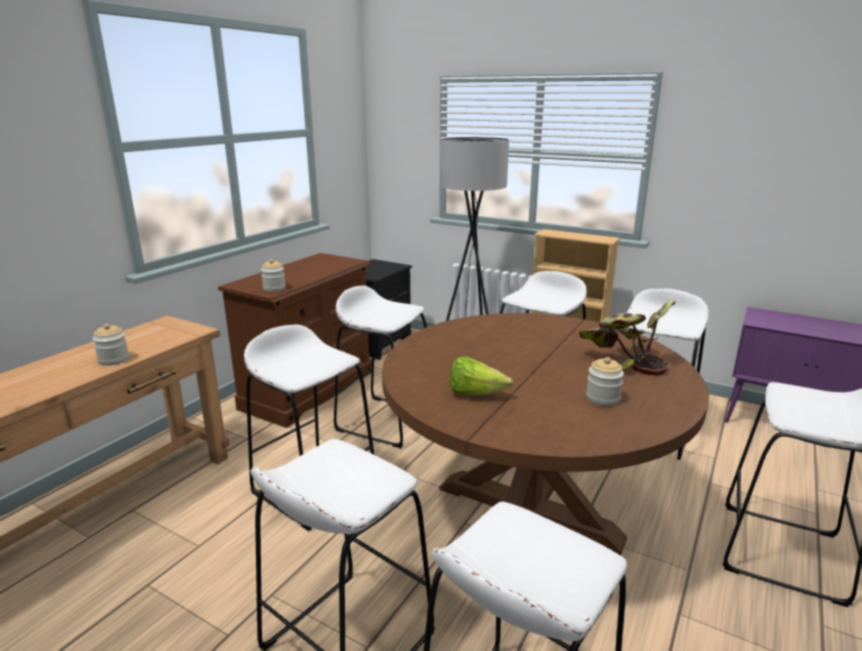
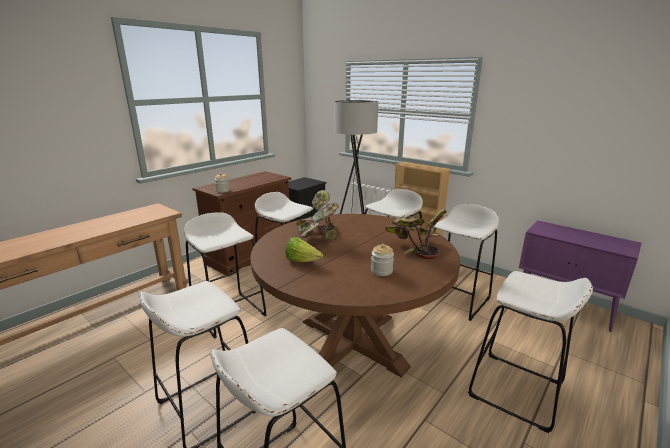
camera: 10 degrees right, 0 degrees up
(114, 360) = (113, 226): jar -> none
(471, 353) = (317, 236): none -> potted plant

